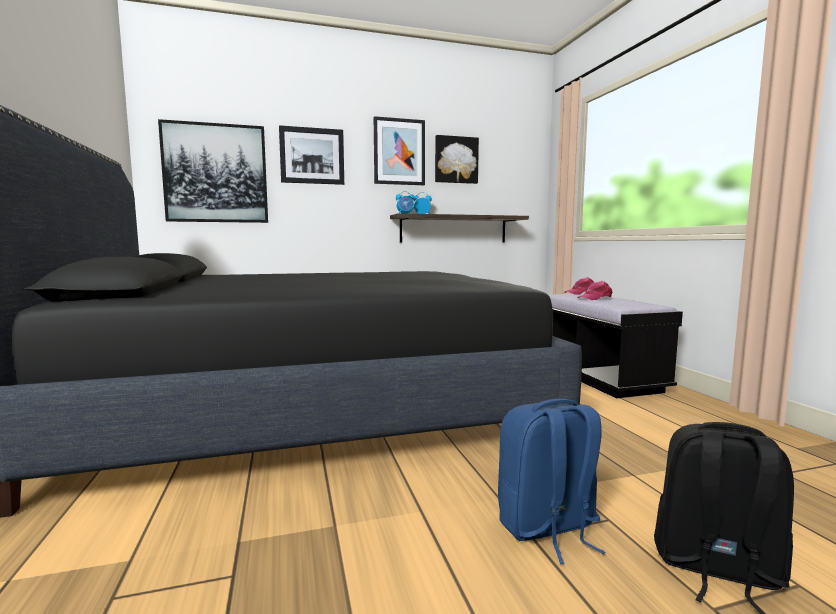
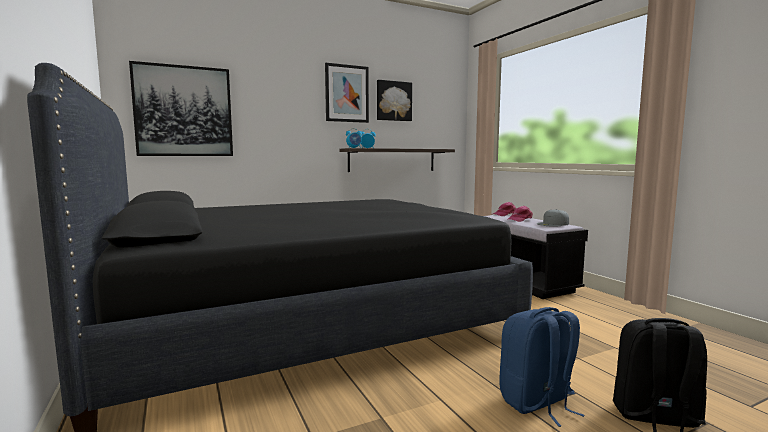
camera: 10 degrees left, 0 degrees up
(312, 156) = (272, 96): picture -> none
(635, 303) = (553, 224): none -> grey cap

